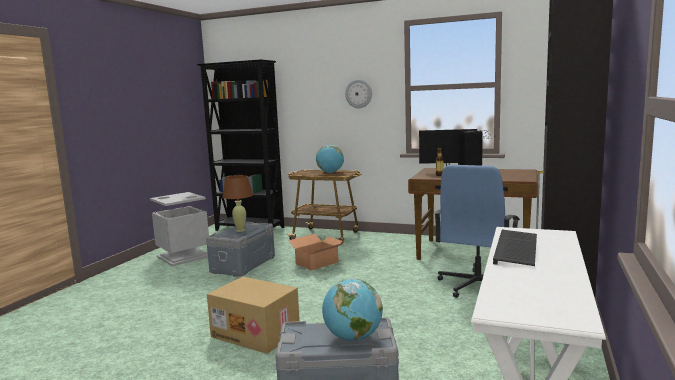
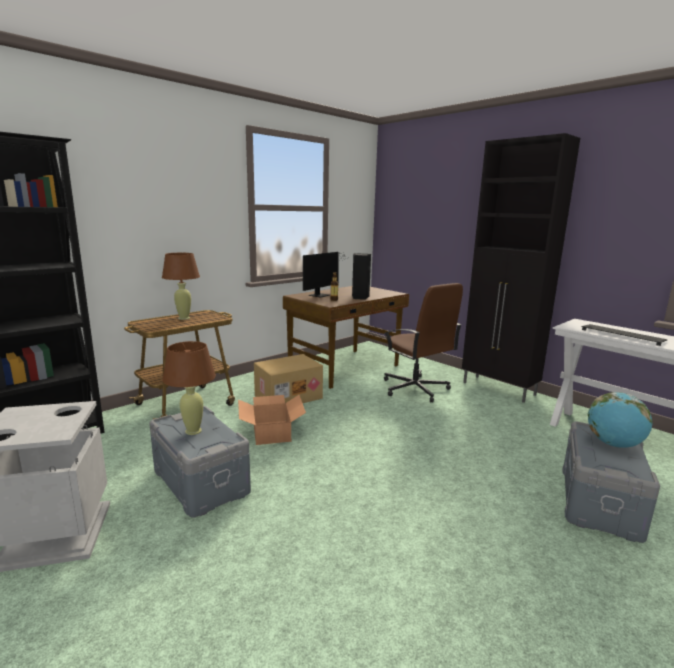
camera: 65 degrees left, 5 degrees up
(257, 333) = (450, 519): cardboard box -> cardboard box (288, 396)
(330, 172) = (184, 318): globe -> brown table lamp
(359, 94) = (196, 210): wall clock -> none
(476, 286) = (415, 389): blue office chair -> brown office chair

